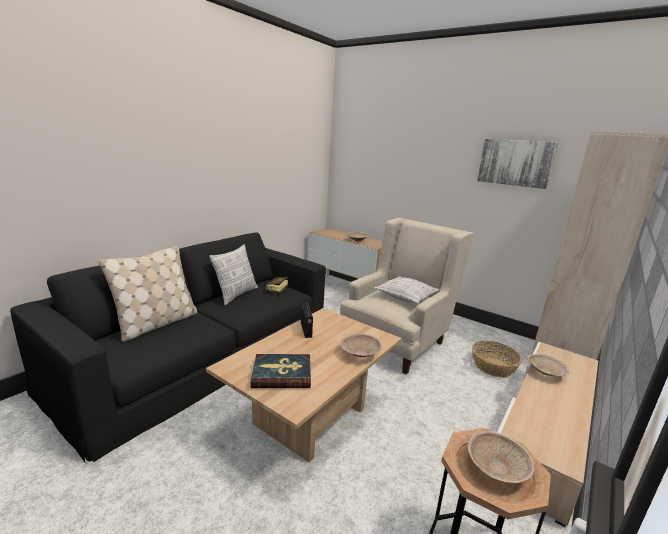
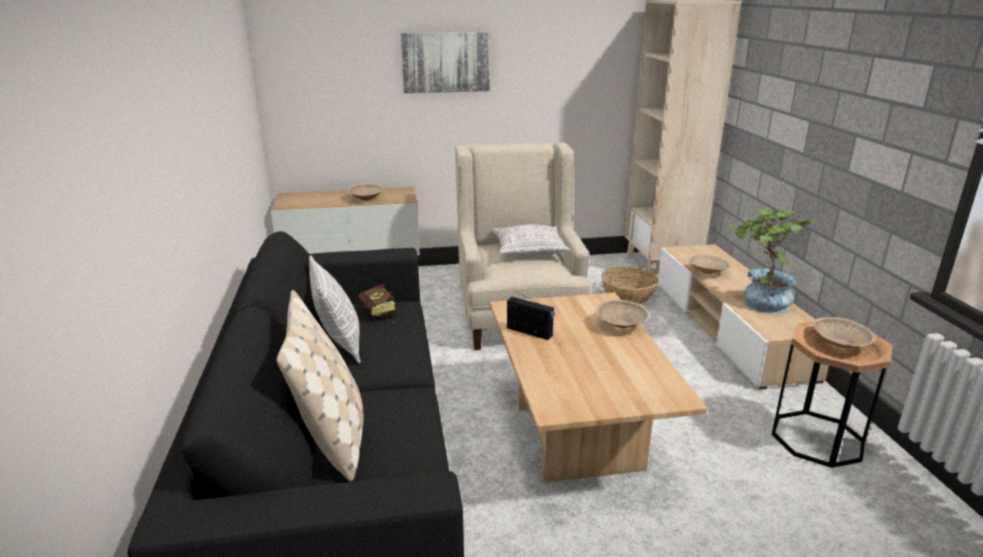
camera: 45 degrees left, 5 degrees up
(282, 373) = (608, 382): book -> none
(515, 163) = (565, 42): picture -> picture (446, 62)
(548, 416) = (759, 303): none -> potted plant

